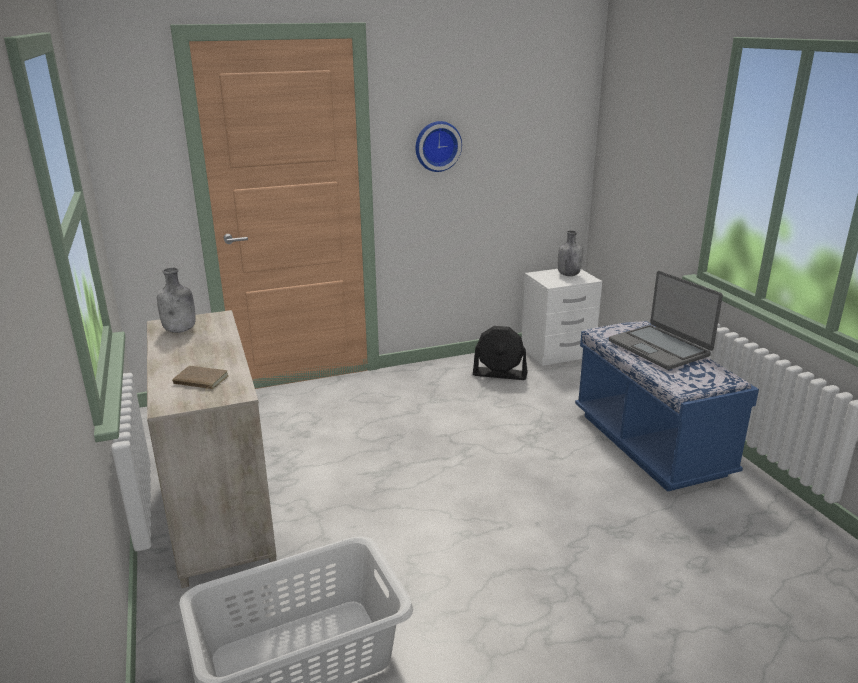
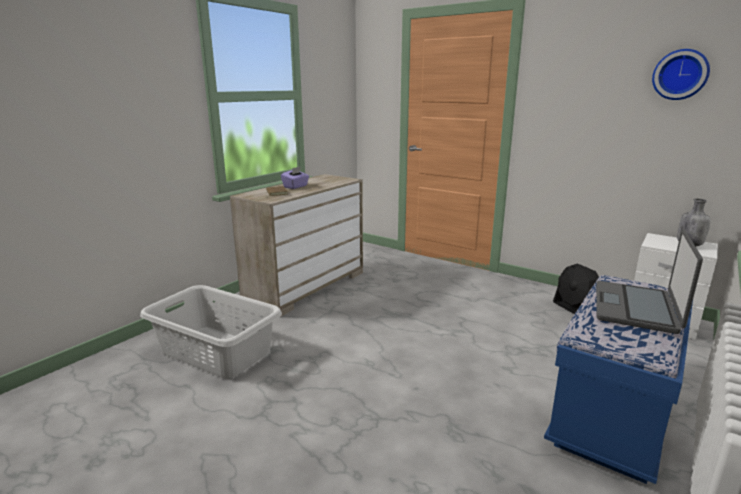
camera: 55 degrees right, 5 degrees down
(181, 330) = (323, 179): grey bottle -> none
(189, 359) = (296, 186): none -> purple tissue box
(437, 146) = (573, 99): wall clock -> wall clock (680, 74)

